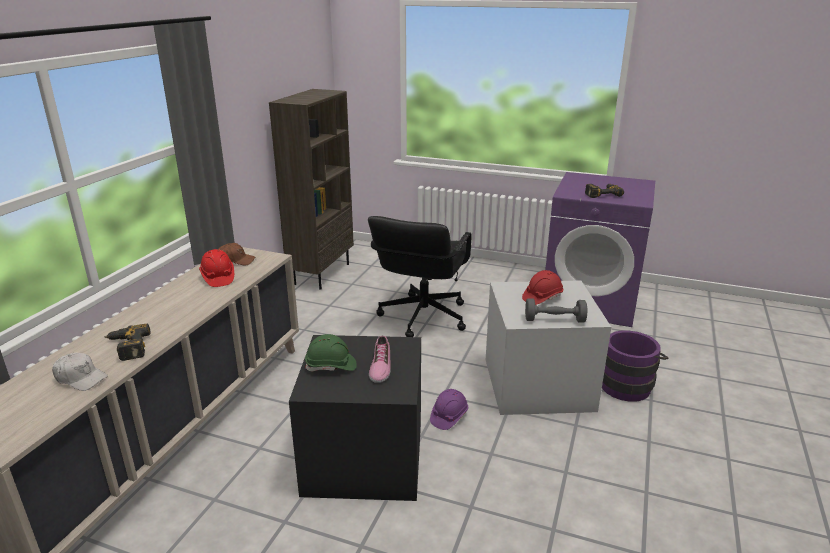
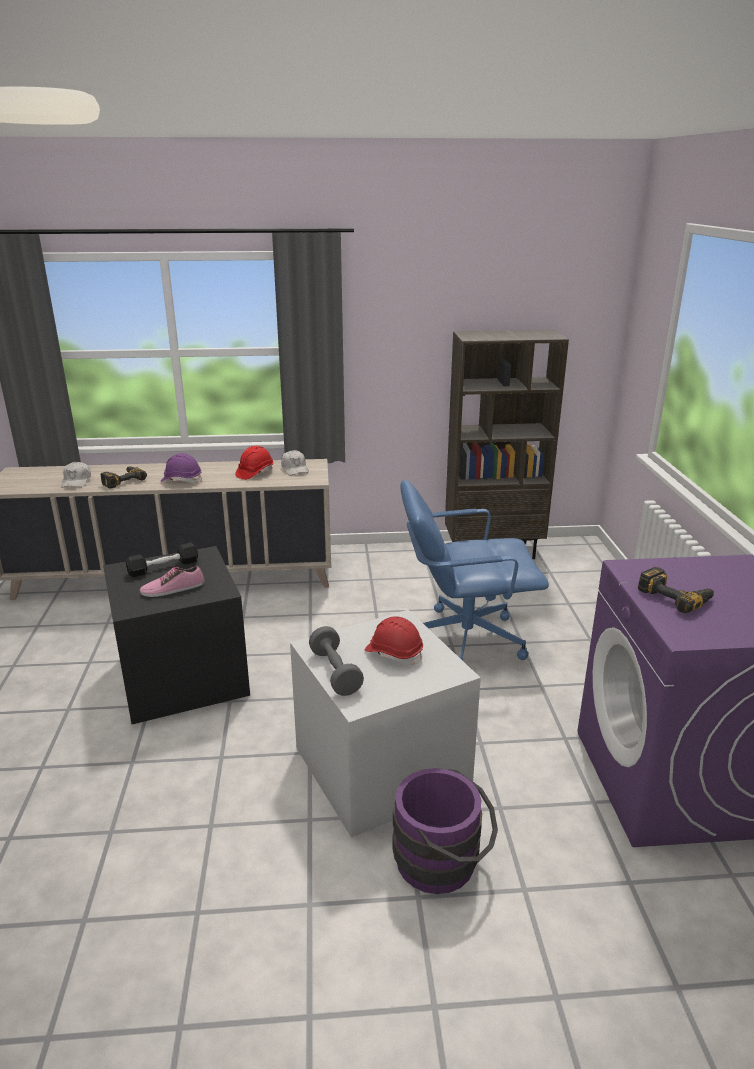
camera: 65 degrees right, 0 degrees up
(236, 260) = (295, 469): brown cap -> white cap
(331, 366) = (163, 567): green hard hat -> black dumbbell
(422, 317) = (464, 639): black office chair -> blue office chair
(448, 416) = (272, 711): purple hard hat -> purple hard hat (181, 480)

